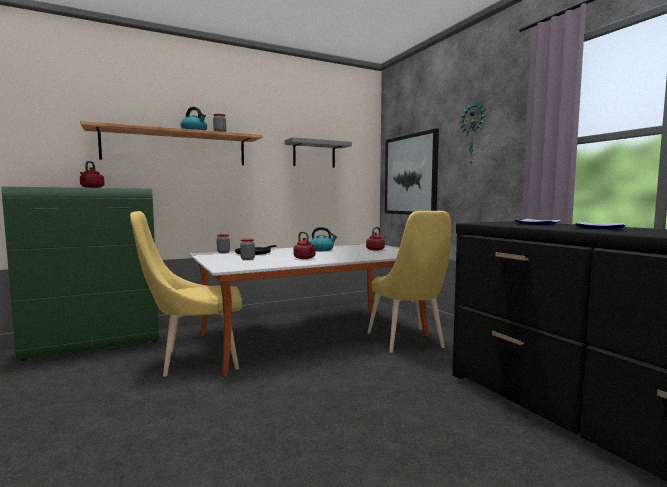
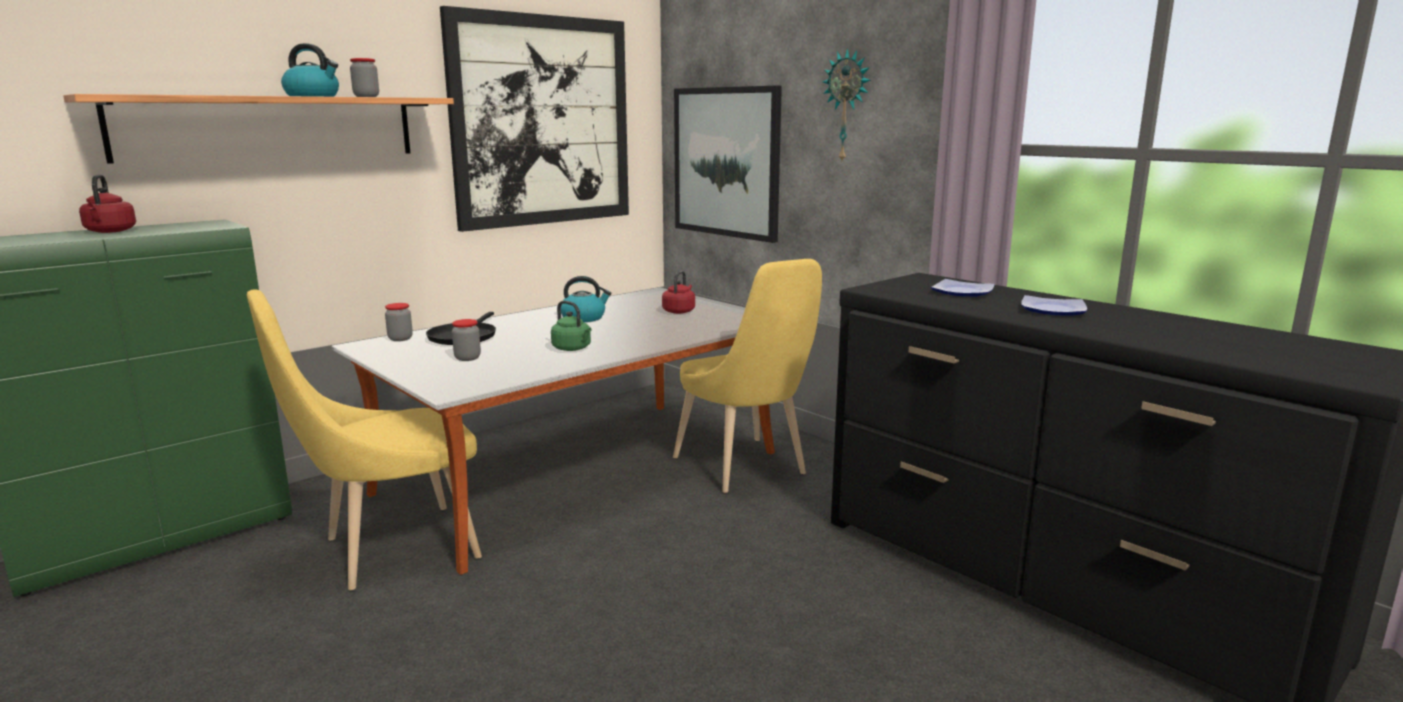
camera: 15 degrees left, 10 degrees up
(305, 258) = (573, 349): red kettle -> green kettle
(314, 154) = (542, 121): grey shelf -> picture

